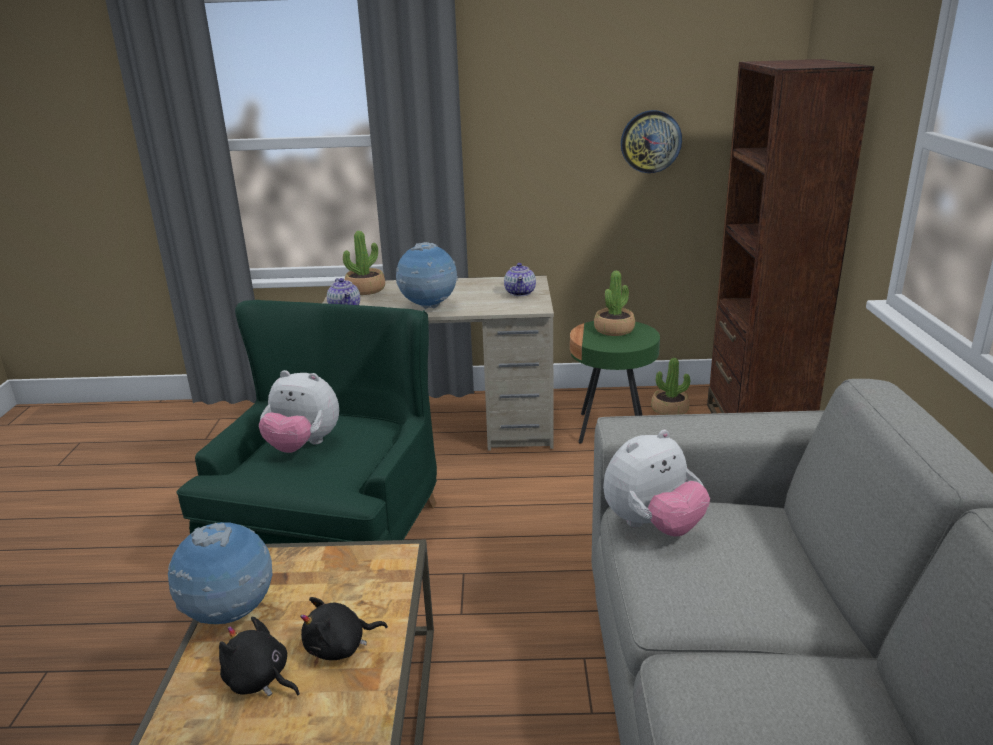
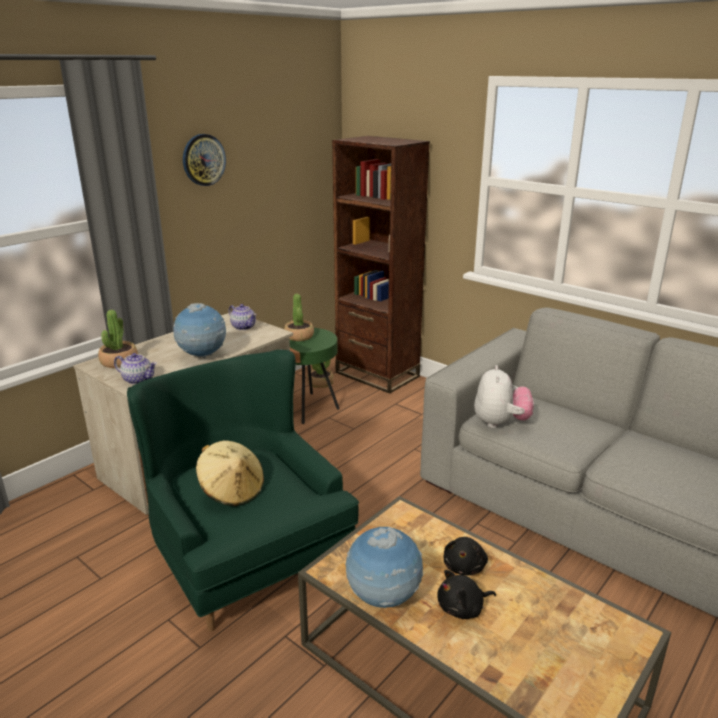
camera: 50 degrees left, 0 degrees up
(303, 446) = (232, 491): plush toy -> beige hat
(650, 141) = (272, 198): wall clock -> wall clock (203, 160)

